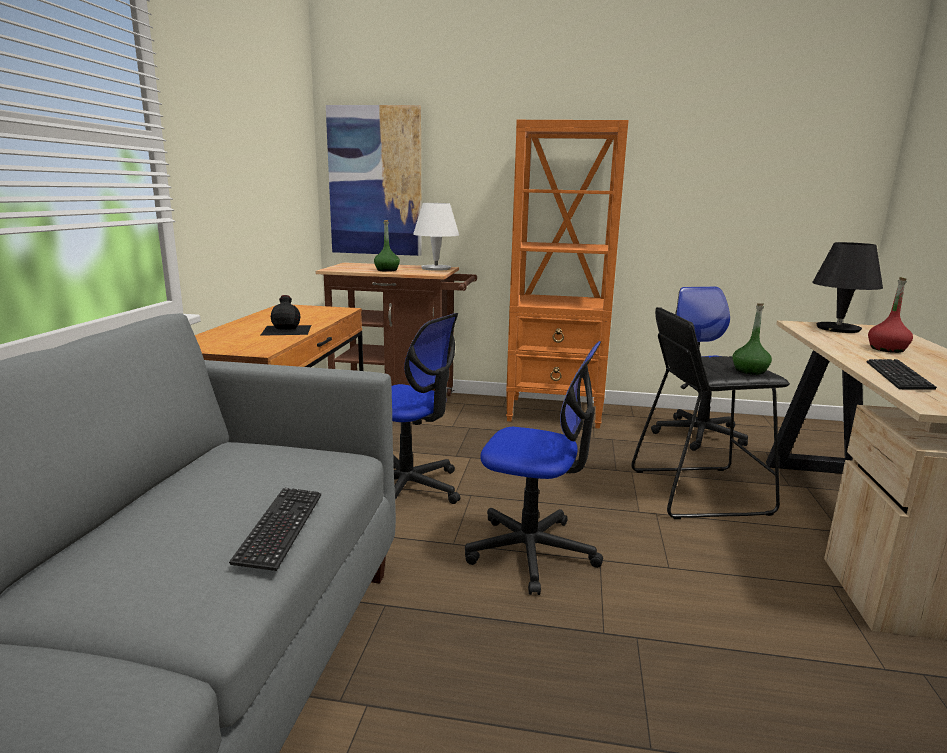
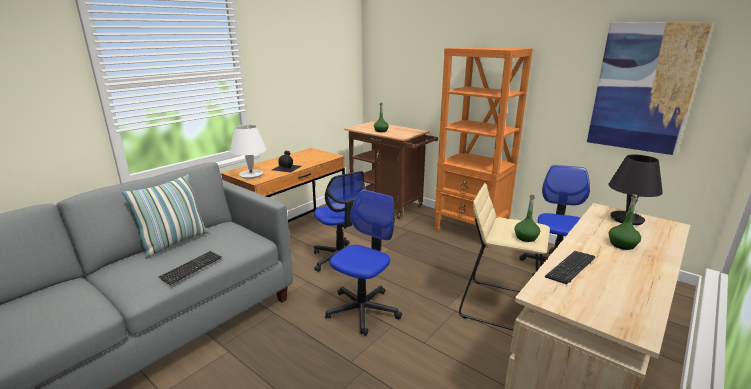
camera: 30 degrees right, 5 degrees up
(160, 497) = (174, 243): none -> pillow
(375, 182) = (389, 76): picture -> picture (643, 88)
(435, 268) = (411, 131): white table lamp -> white table lamp (251, 175)
(532, 552) = (363, 310): office chair -> office chair turned 105 degrees counterclockwise
(699, 491) = (501, 306): black stool -> beige stool
(887, 349) = (622, 244): red bottle -> green bottle

